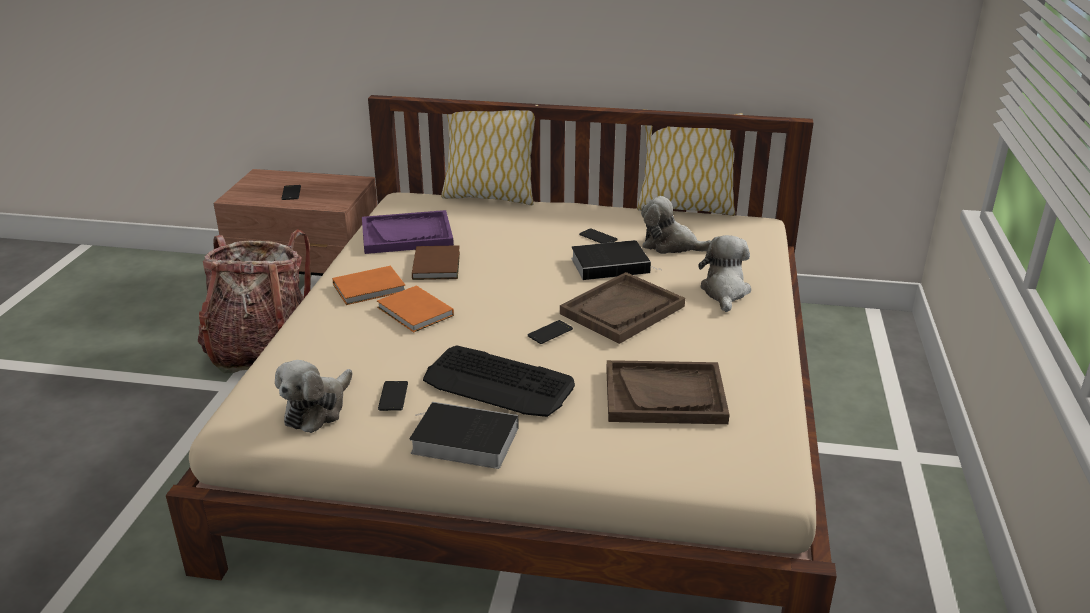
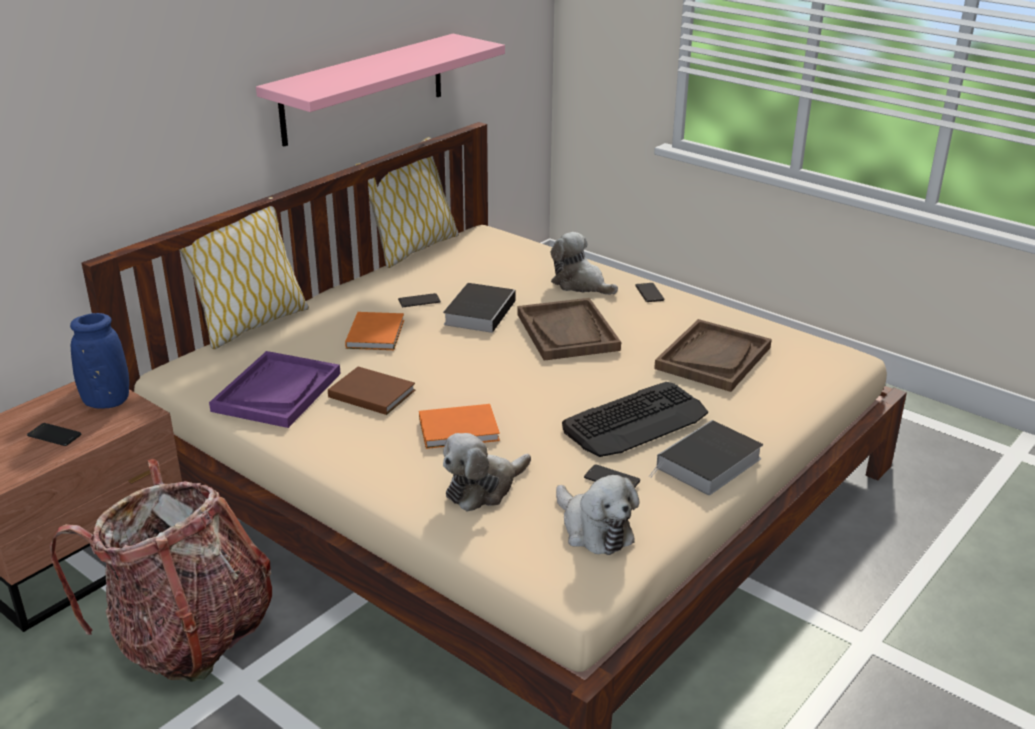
camera: 60 degrees left, 0 degrees up
(340, 192) = (107, 402): none -> blue vase
(371, 288) = (376, 442): orange book -> orange book (377, 333)
(550, 332) = (571, 374): phone -> phone (649, 293)
(666, 44) = (364, 88): none -> pink shelf
(671, 245) = (476, 277): plush toy -> plush toy (483, 488)

